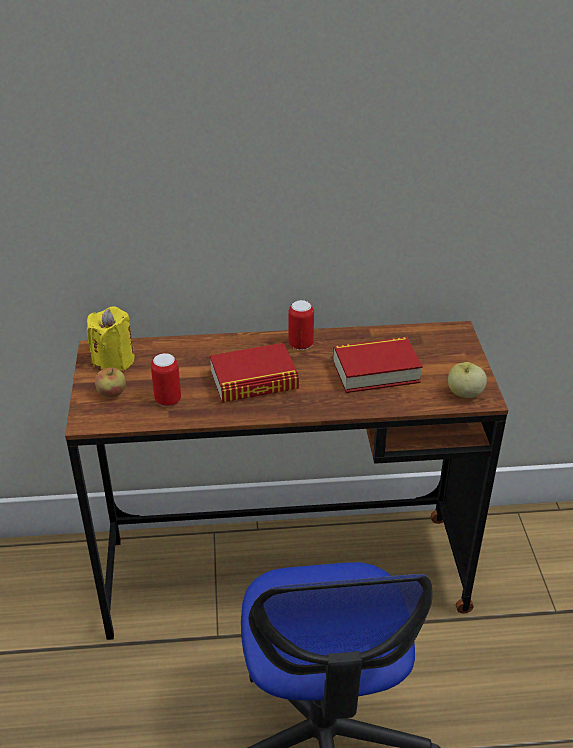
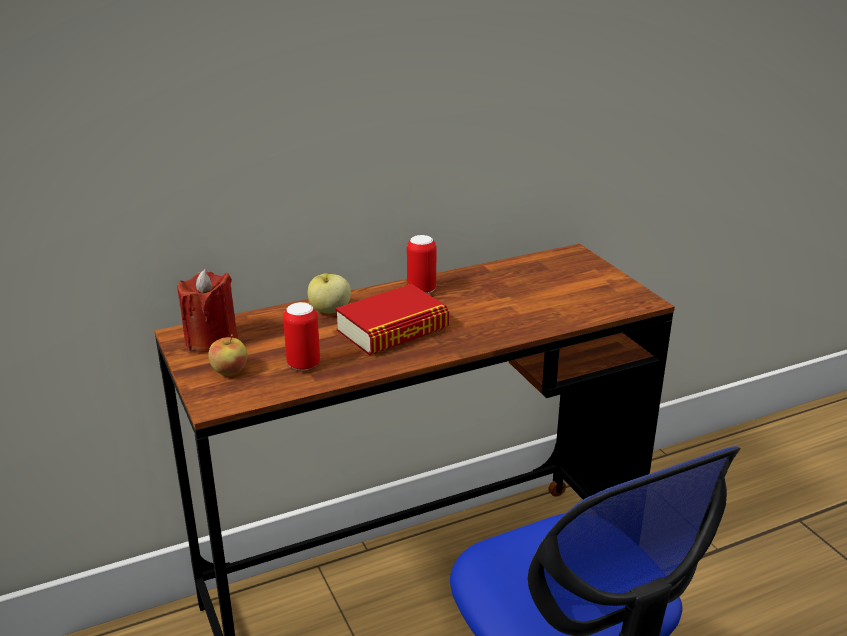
camera: 20 degrees left, 10 degrees down
(114, 360) = (211, 340): yellow candle -> red candle
(375, 371) = (518, 298): book -> none
(464, 393) = (622, 301): apple -> apple (329, 311)

